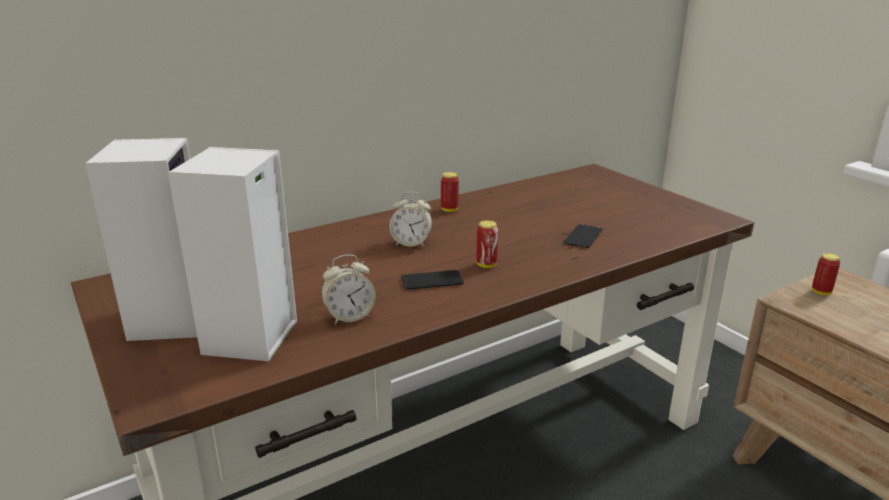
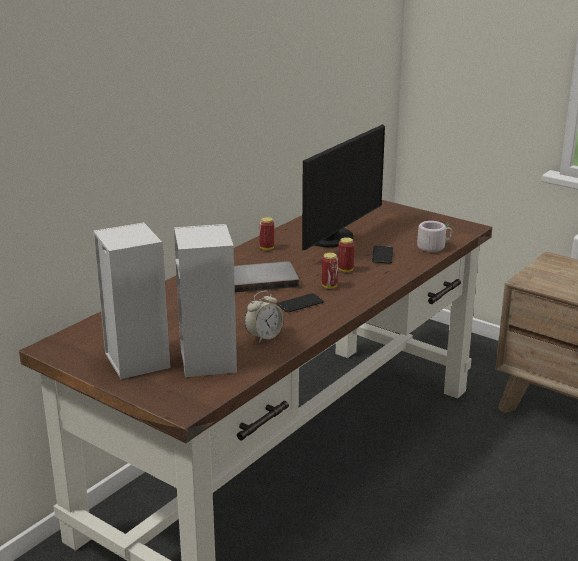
camera: 20 degrees left, 0 degrees up
(411, 243) = (260, 279): alarm clock -> grey book
(536, 209) = (333, 238): none -> monitor
(658, 236) = (433, 247): none -> grey mug
(821, 292) = (544, 272): can -> can (345, 270)

